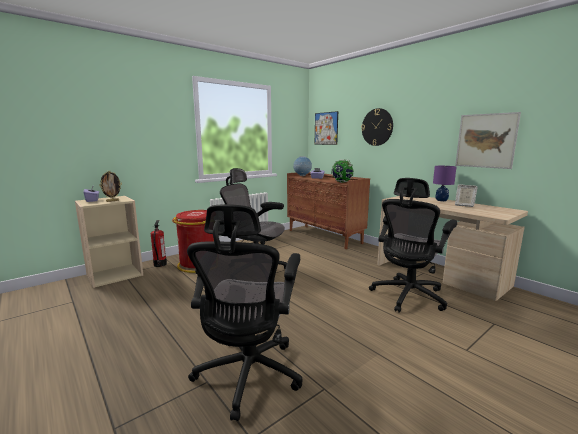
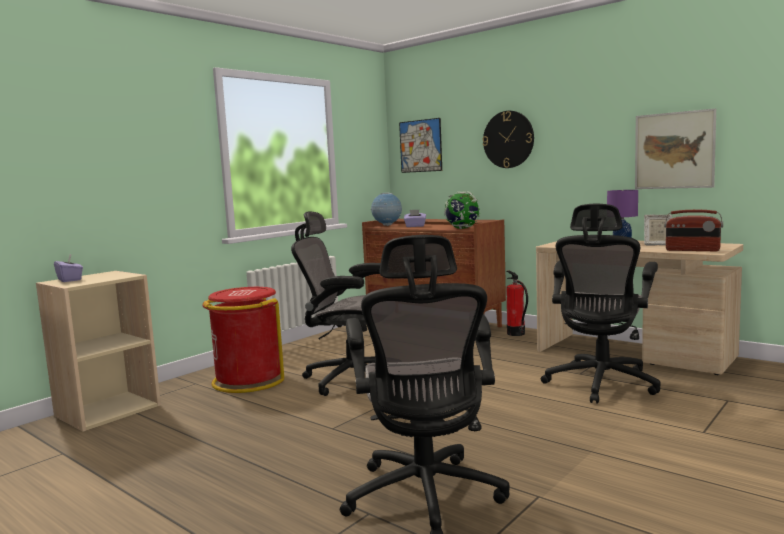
camera: 10 degrees left, 5 degrees down
(112, 201) = (108, 278): picture frame -> none
(160, 264) = (178, 387): fire extinguisher -> fire extinguisher (515, 333)
(486, 213) = (692, 250): none -> radio

